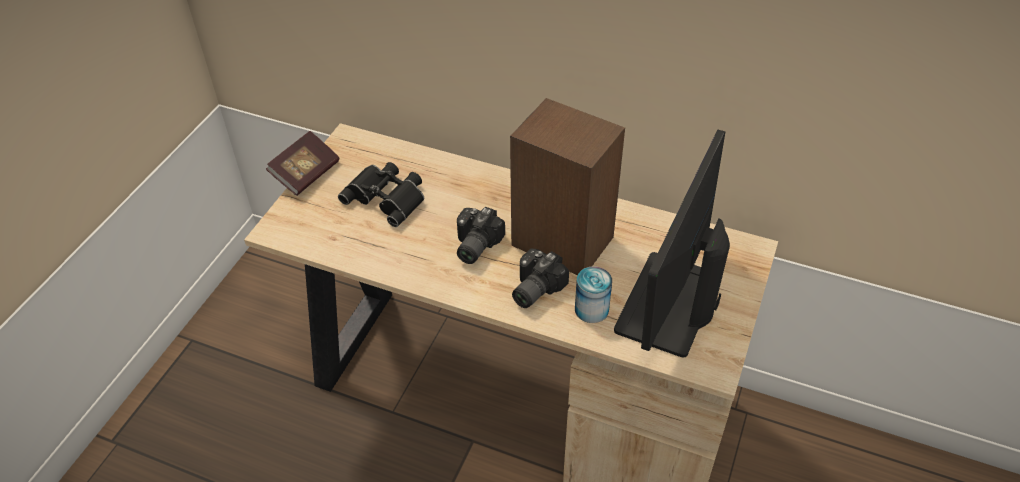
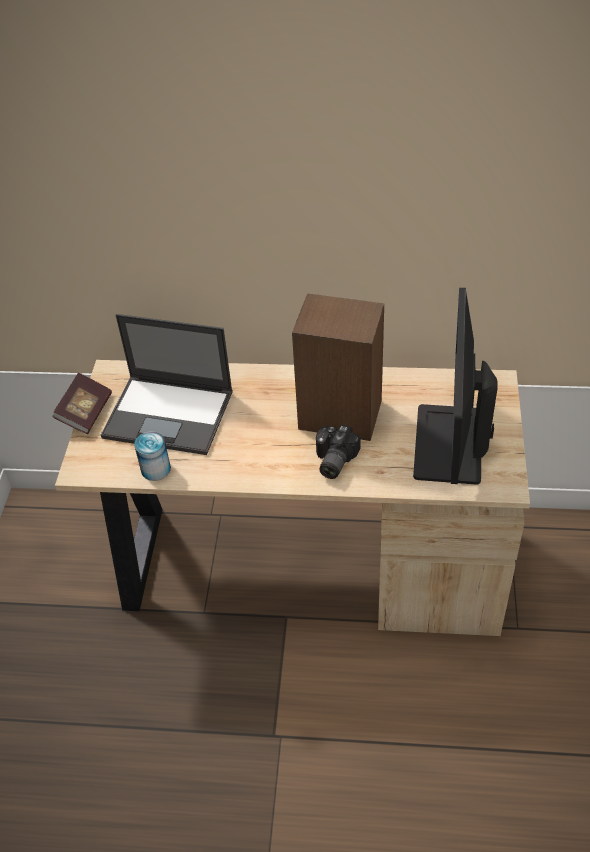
camera: 15 degrees left, 0 degrees up
(387, 197) = (170, 414): black binoculars -> laptop
(473, 245) = (265, 437): camera -> none
(591, 309) = (388, 465): can -> can (155, 469)

